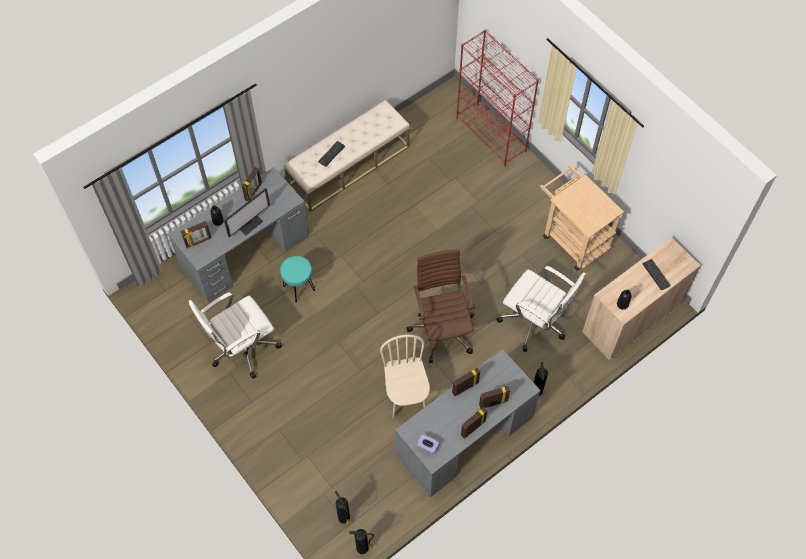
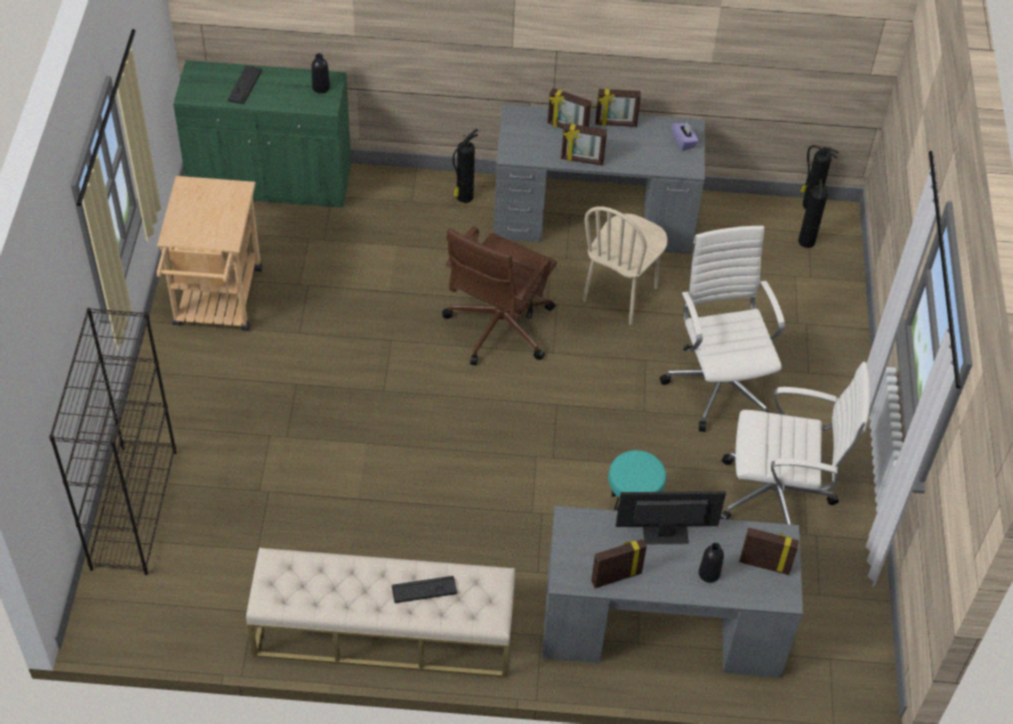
camera: 140 degrees left, 10 degrees down
(491, 135) = (134, 508): red bookcase -> black bookcase
(535, 322) = (381, 256): white office chair -> white office chair (719, 383)
(631, 318) = (270, 182): beige cabinet -> green cabinet

